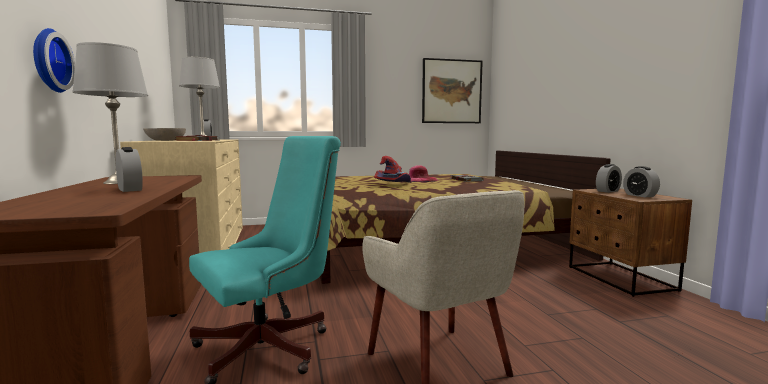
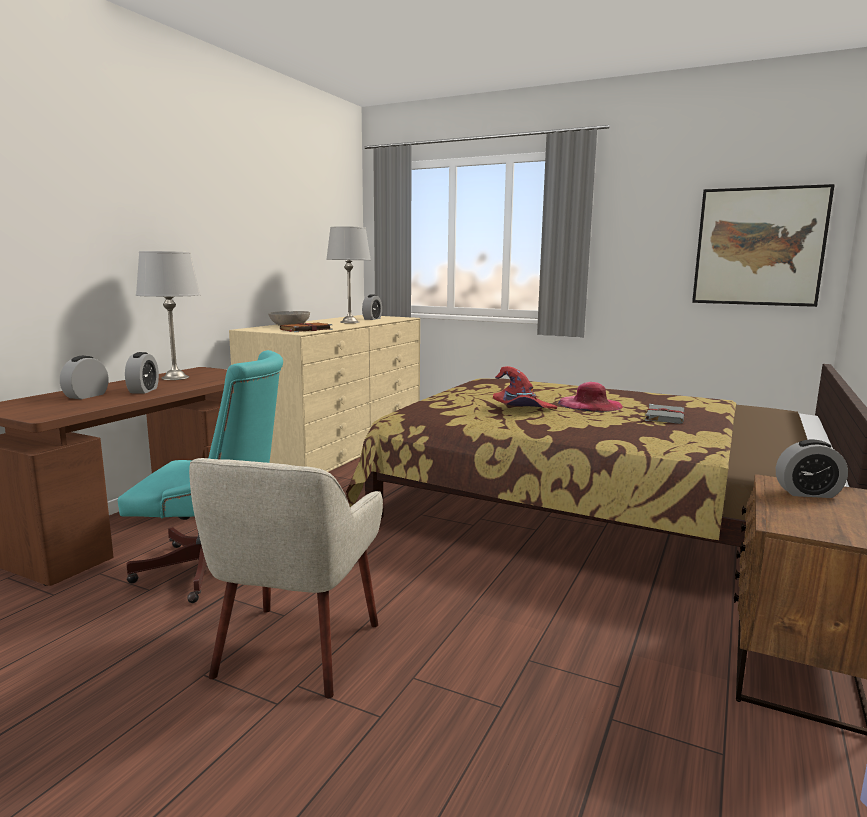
camera: 40 degrees right, 5 degrees up
(48, 60) = (125, 267): wall clock -> none
(640, 195) = (827, 518): alarm clock -> alarm clock (86, 396)

